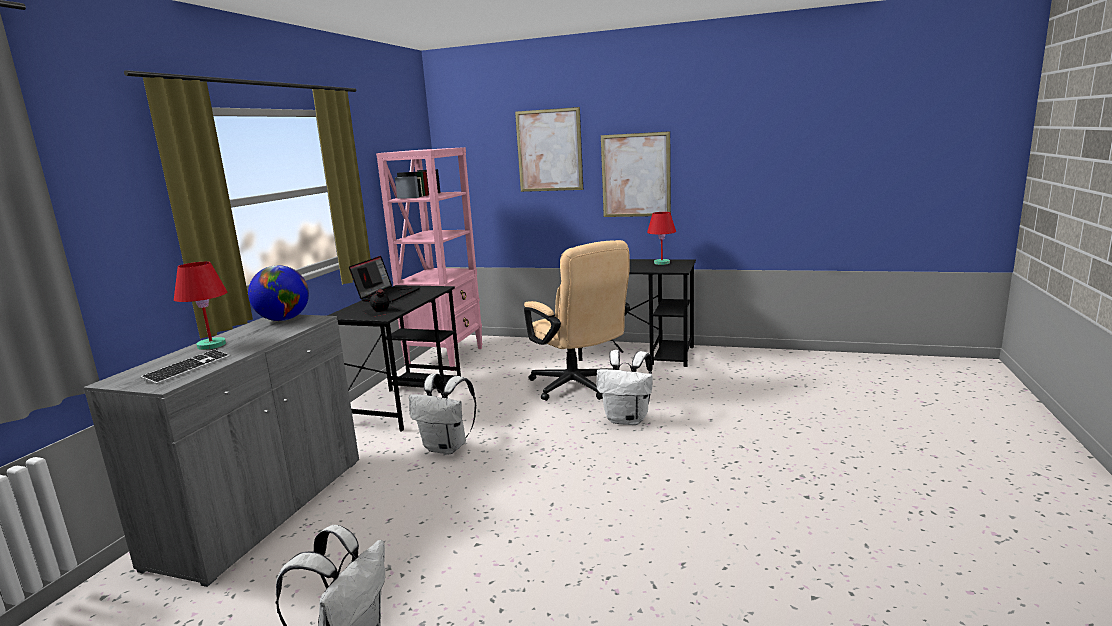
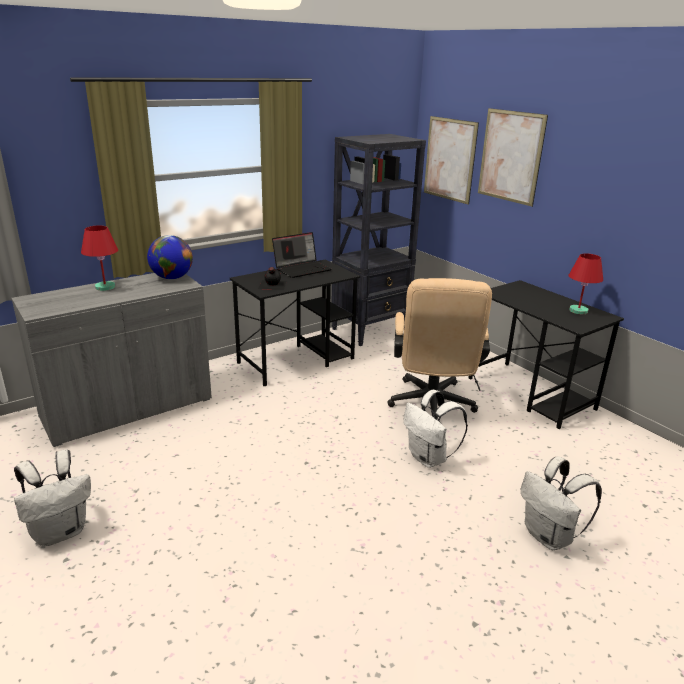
camera: 35 degrees right, 10 degrees up
(188, 368) = (65, 303): keyboard -> none
(446, 357) = (370, 330): pink bookcase -> black bookcase
(447, 447) = (273, 415): white backpack -> white backpack (549, 537)
(635, 175) = (586, 205): picture -> picture (449, 159)

